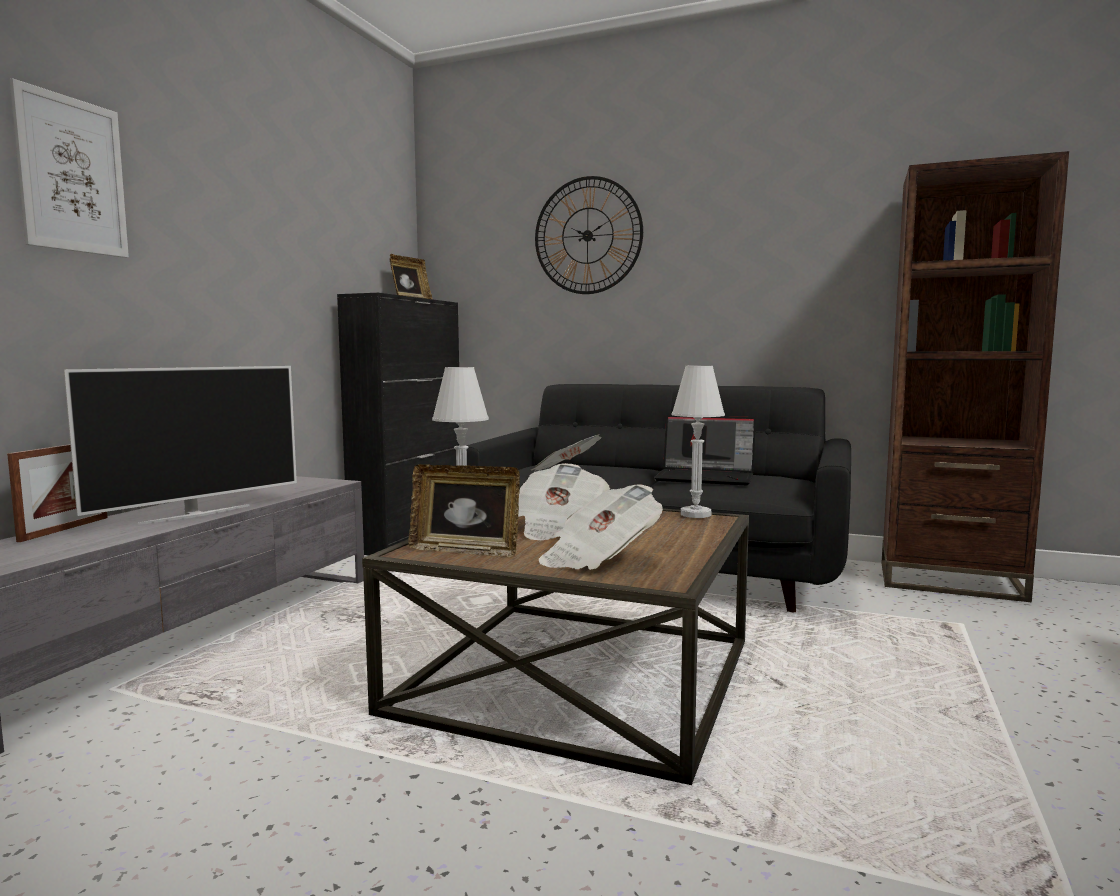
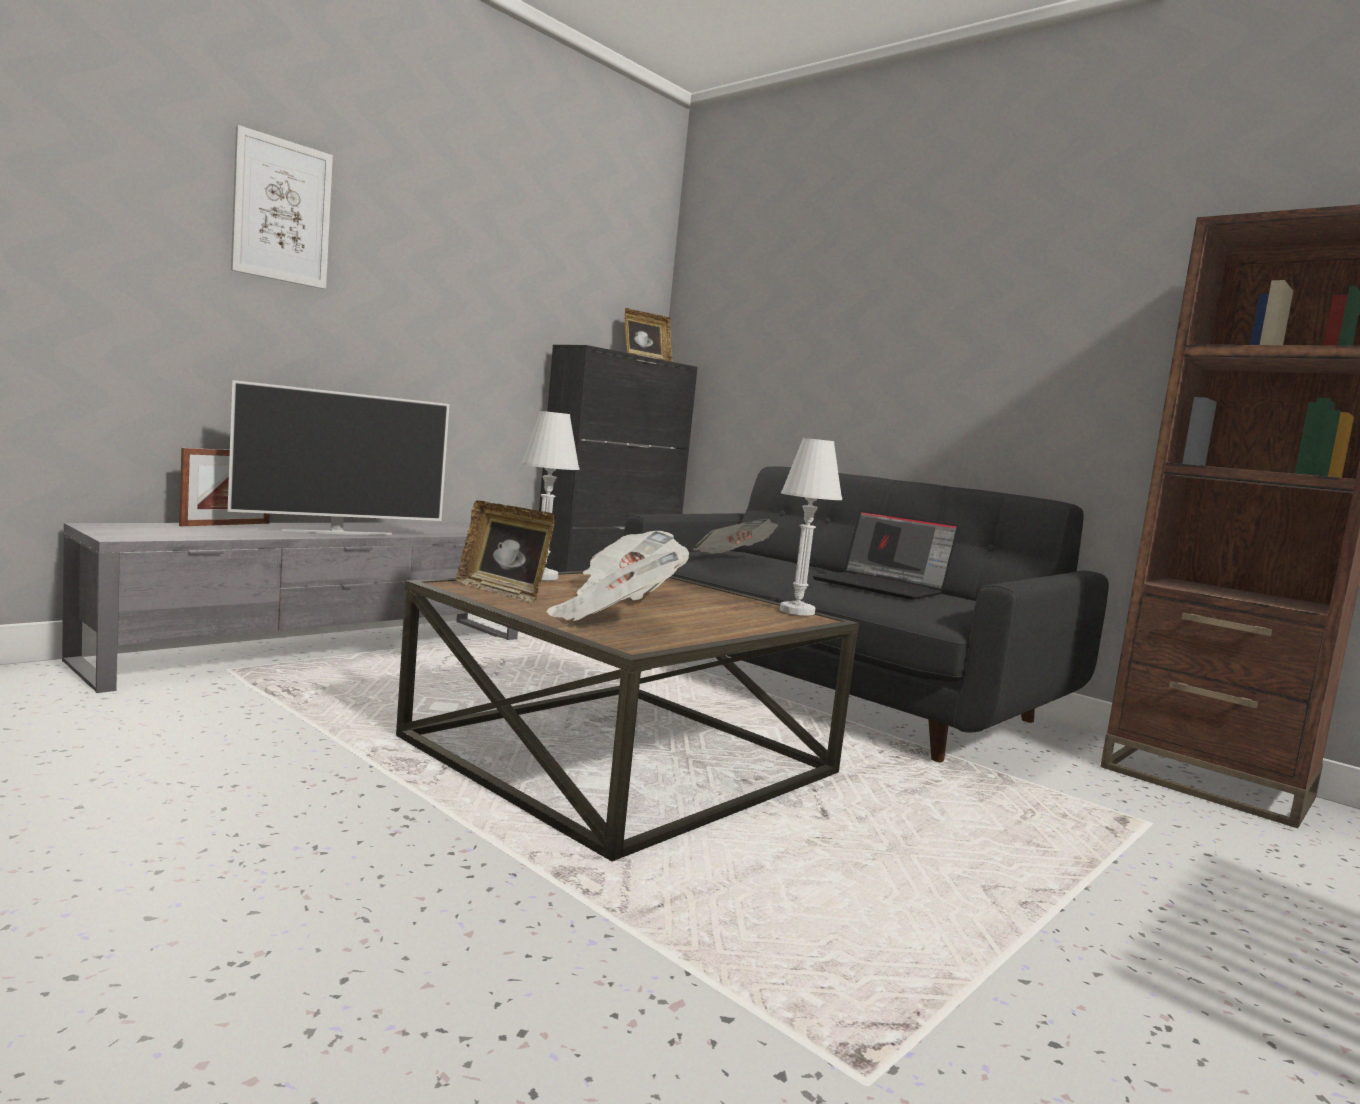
camera: 20 degrees right, 0 degrees up
(587, 236) = (838, 298): wall clock -> none

